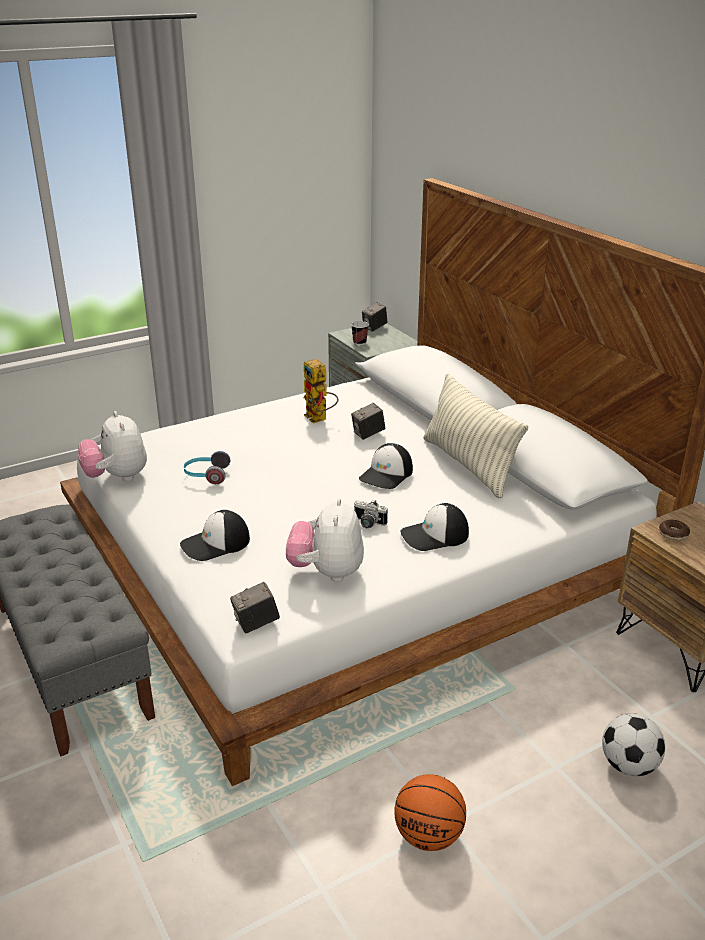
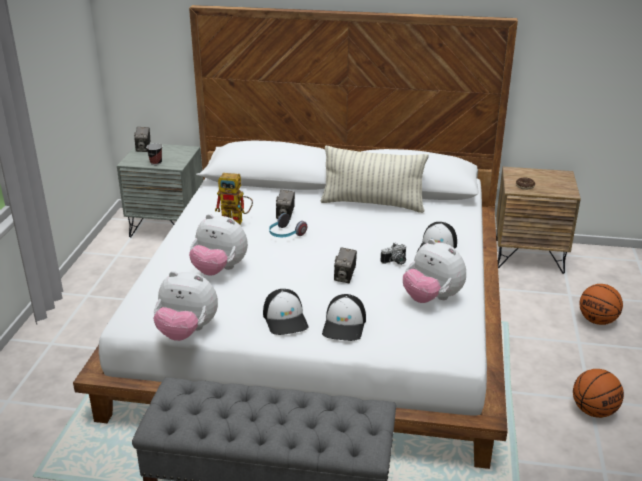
camera: 50 degrees left, 0 degrees up
(206, 475) = (246, 293): headphones -> headphones (285, 234)
(225, 447) = (219, 270): none -> plush toy
(256, 624) = (459, 346): camera -> camera (345, 277)
(387, 474) = (348, 231): cap -> cap (285, 319)
(628, 765) = (597, 320): football -> basketball

